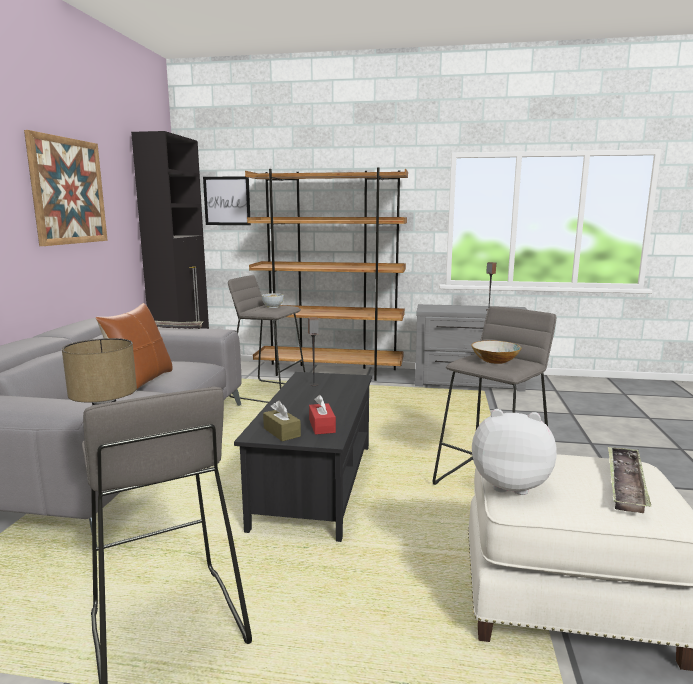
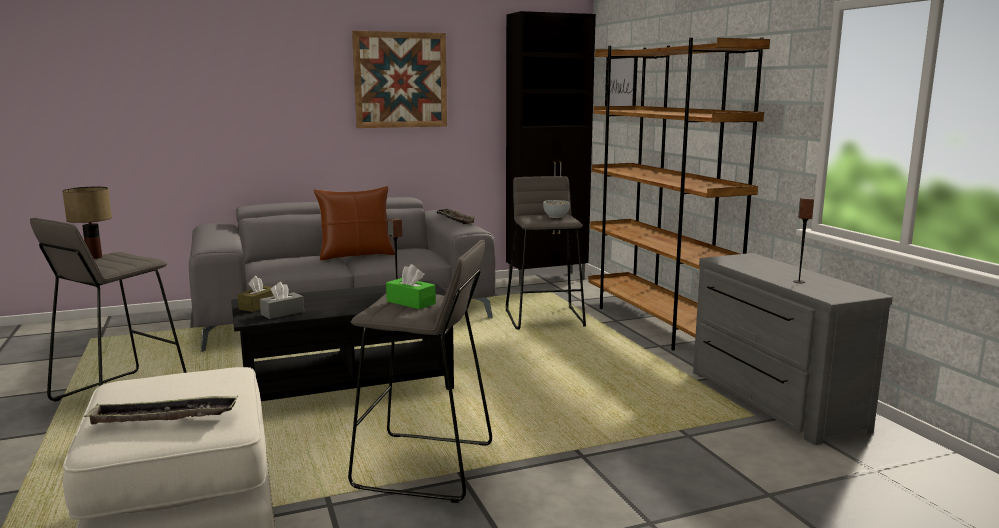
camera: 60 degrees right, 0 degrees up
(322, 426) = (282, 313): red tissue box -> grey tissue box
(495, 361) = (411, 302): bowl -> green tissue box
(509, 484) = (158, 379): plush toy -> none

